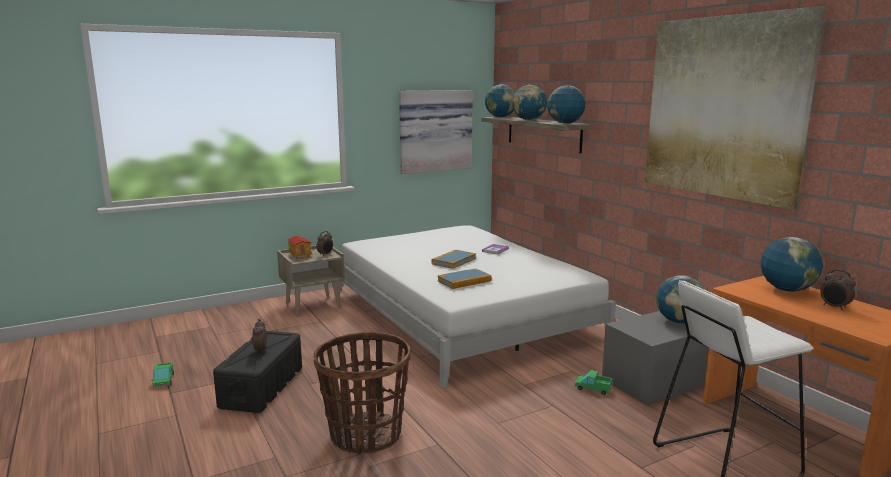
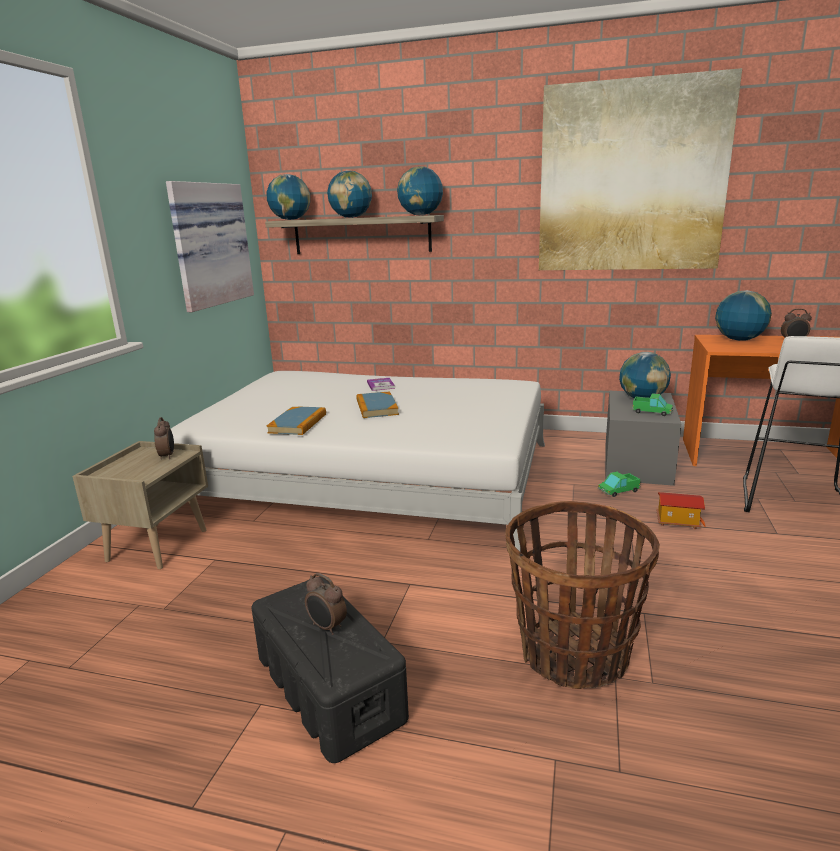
camera: 45 degrees left, 5 degrees up
(163, 380) = (128, 798): toy truck -> toy truck (652, 412)
(300, 255) = (127, 470): toy house -> toy house (678, 522)
(464, 281) = (444, 422): book -> book (298, 423)

